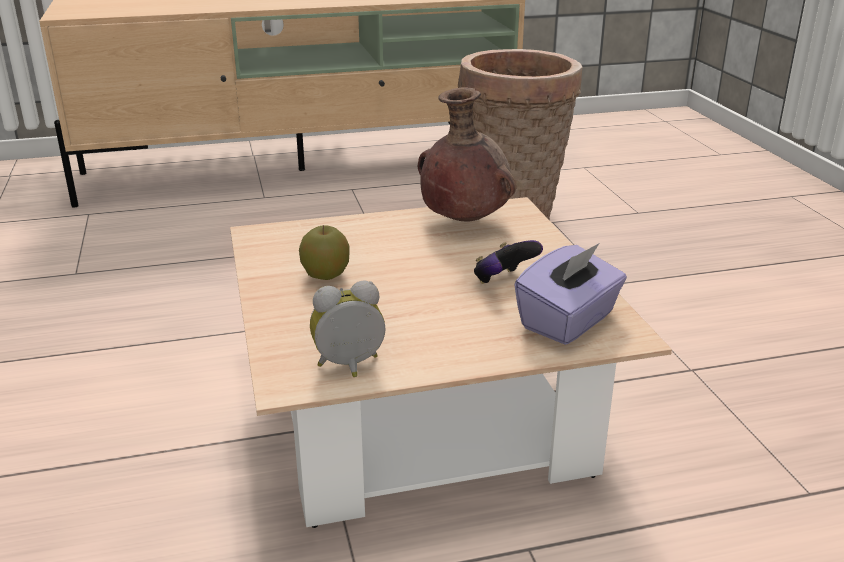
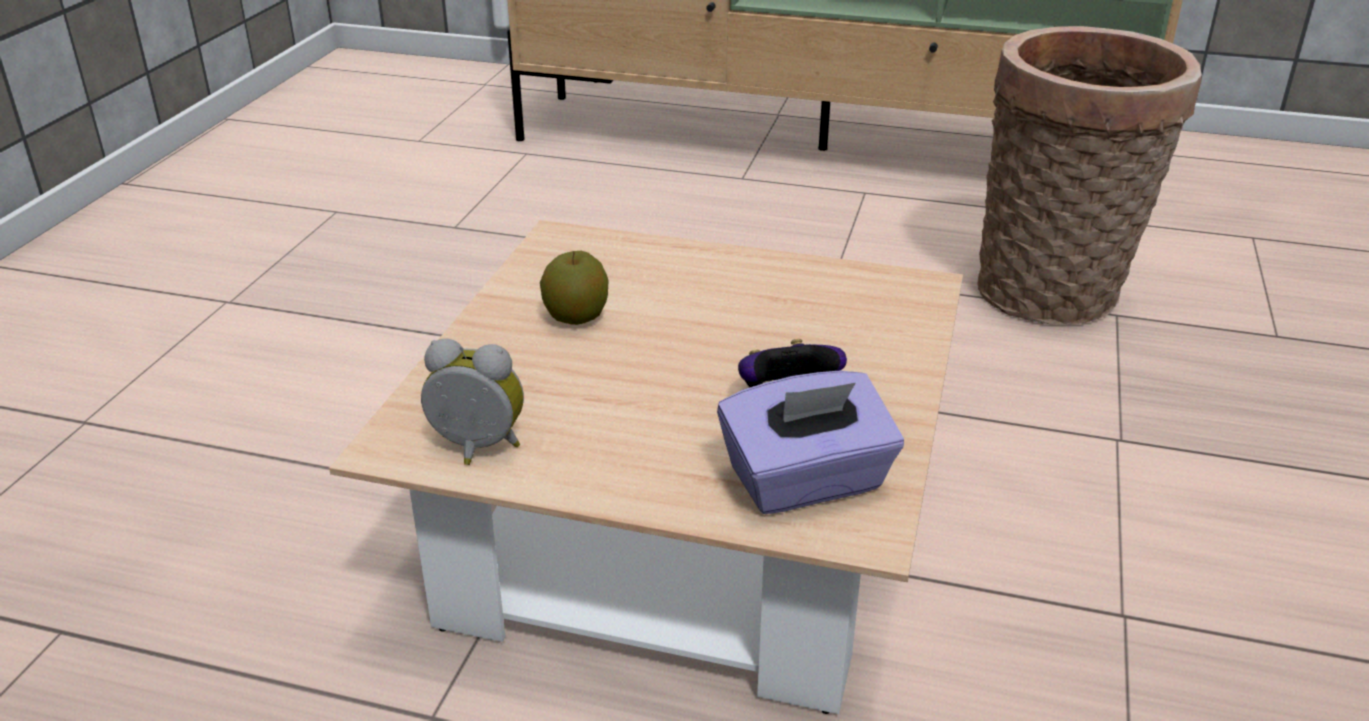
camera: 30 degrees right, 5 degrees up
(463, 221) = (829, 288): brown vase -> none

